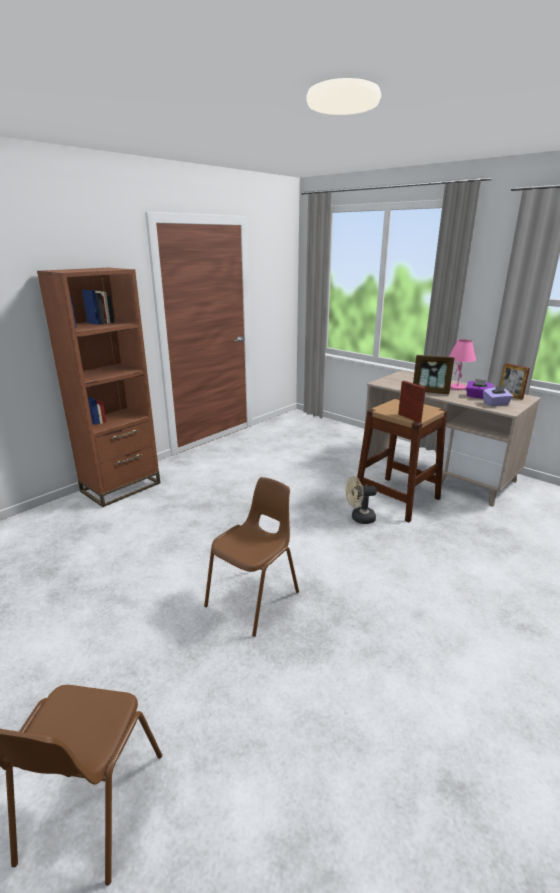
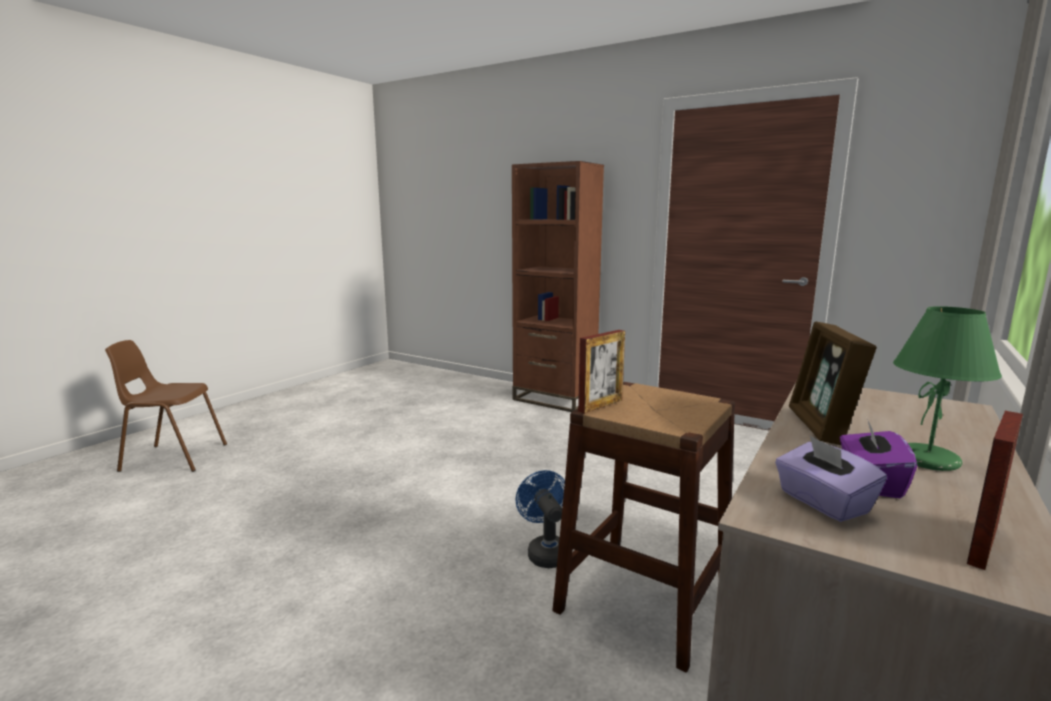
camera: 80 degrees right, 10 degrees down
(254, 599) = (355, 486): brown chair -> none
(359, 518) = (546, 552): beige fan -> blue fan
(457, 388) = (928, 460): pink table lamp -> green table lamp

